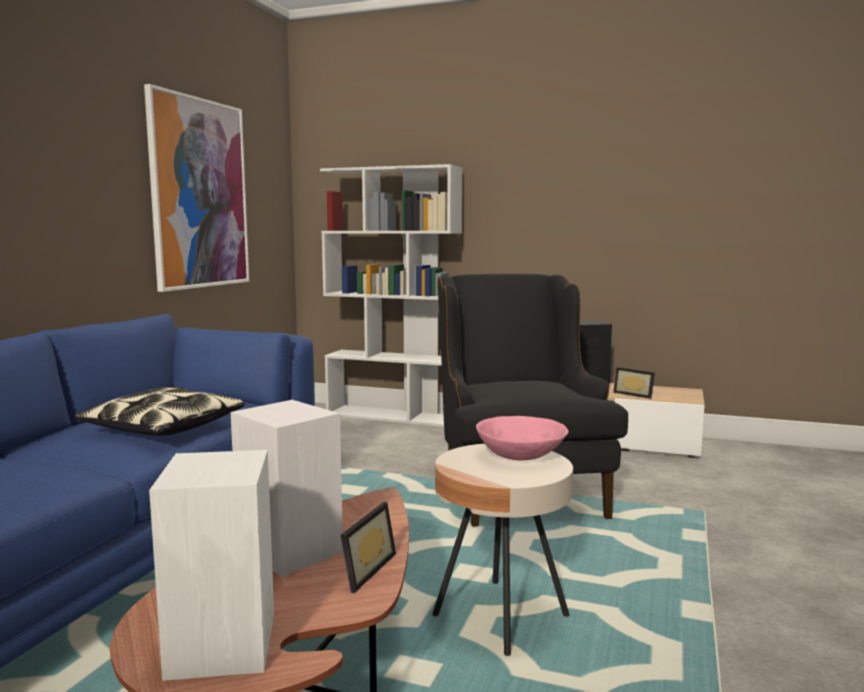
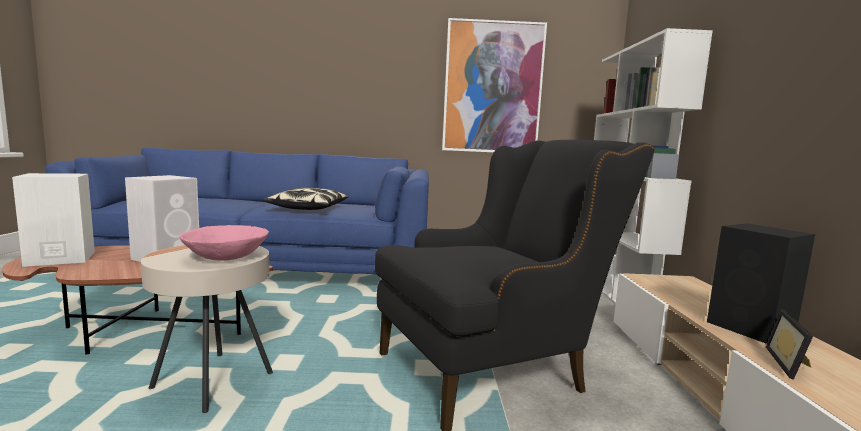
camera: 70 degrees right, 0 degrees up
(362, 570) = (126, 271): picture frame -> none

